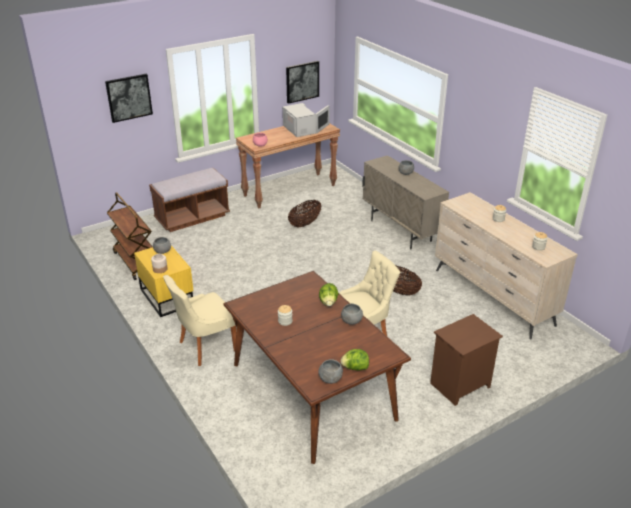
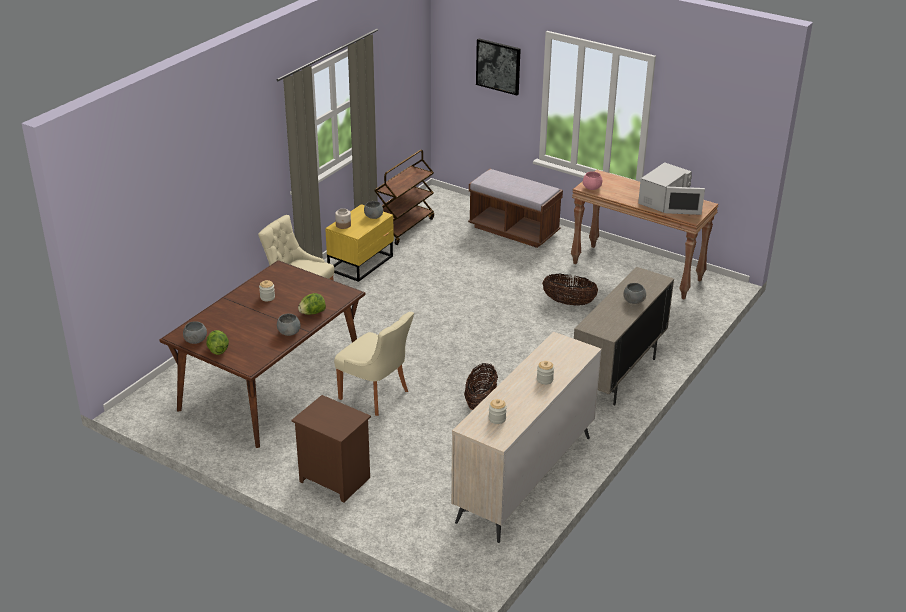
camera: 65 degrees right, 0 degrees up
(302, 81) = (714, 146): picture -> none

